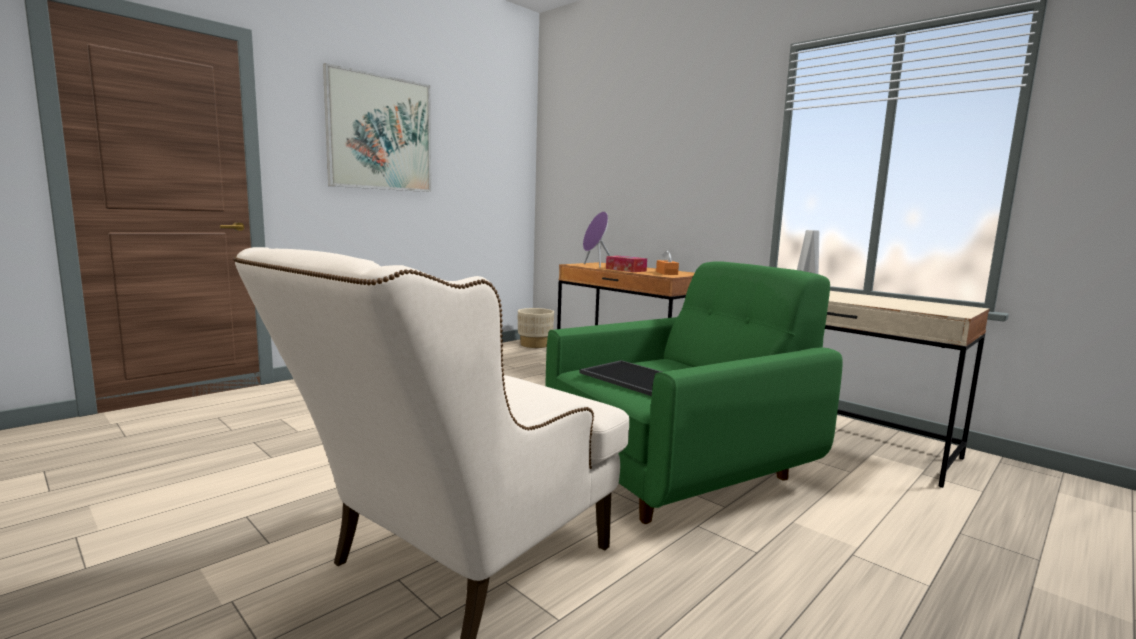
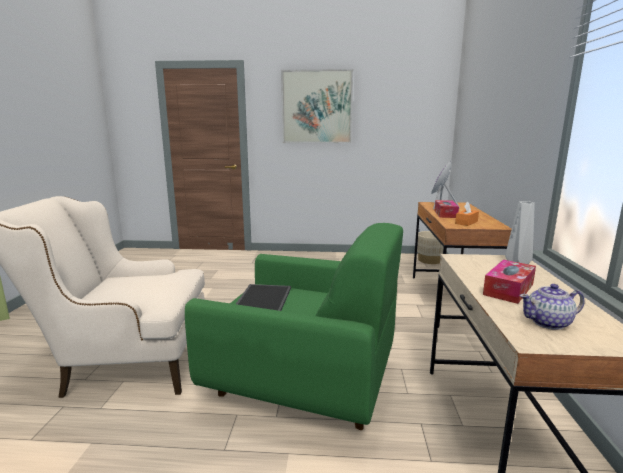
camera: 50 degrees right, 5 degrees up
(854, 299) = (508, 289): none -> tissue box
(925, 307) = (549, 323): none -> teapot

